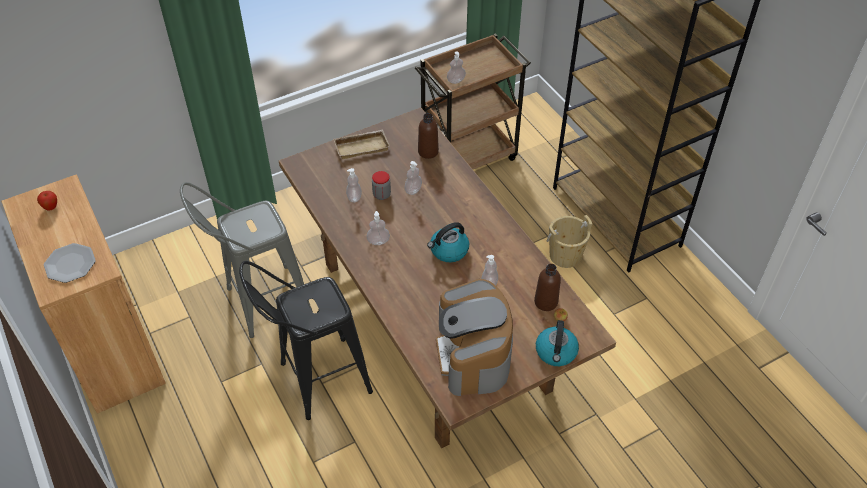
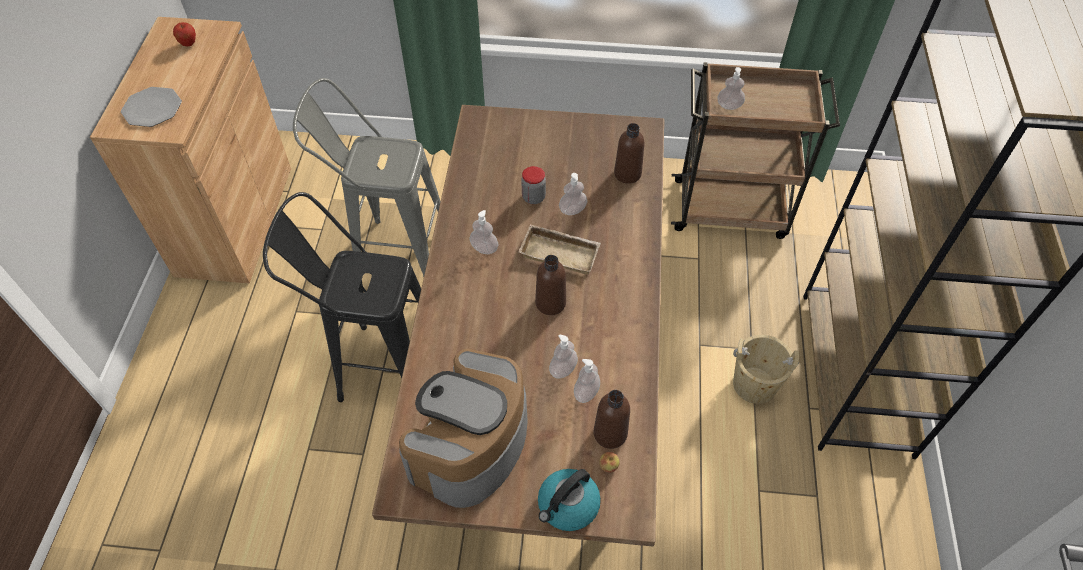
camera: 35 degrees right, 5 degrees up
(354, 197) = (502, 184): soap dispenser -> soap dispenser (586, 392)
(362, 146) = (560, 131): beige tray -> beige tray (561, 252)
(448, 251) = (550, 303): kettle -> brown bottle

